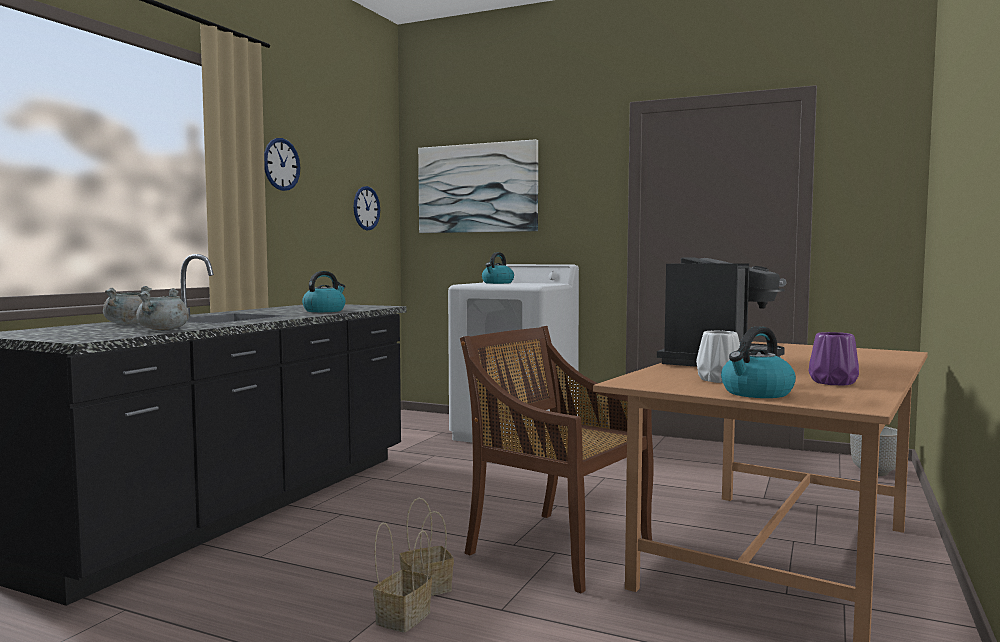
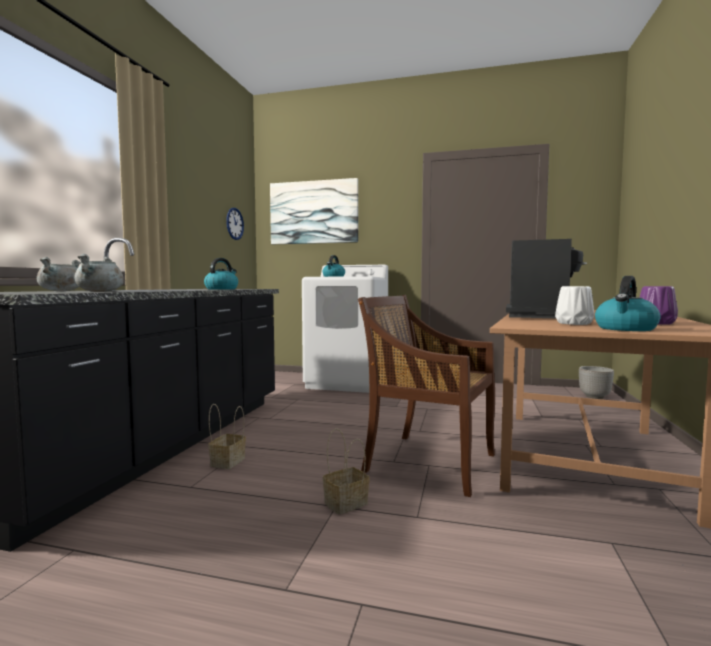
camera: 10 degrees left, 0 degrees up
(281, 164) = (176, 181): wall clock -> none
(403, 617) = (340, 531): basket -> basket (228, 461)

